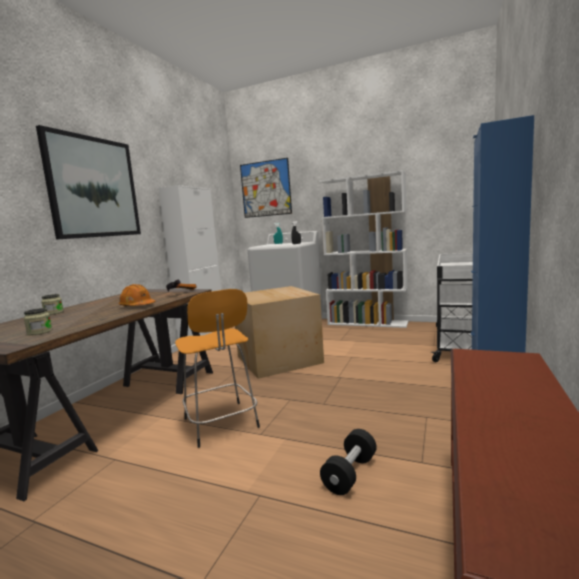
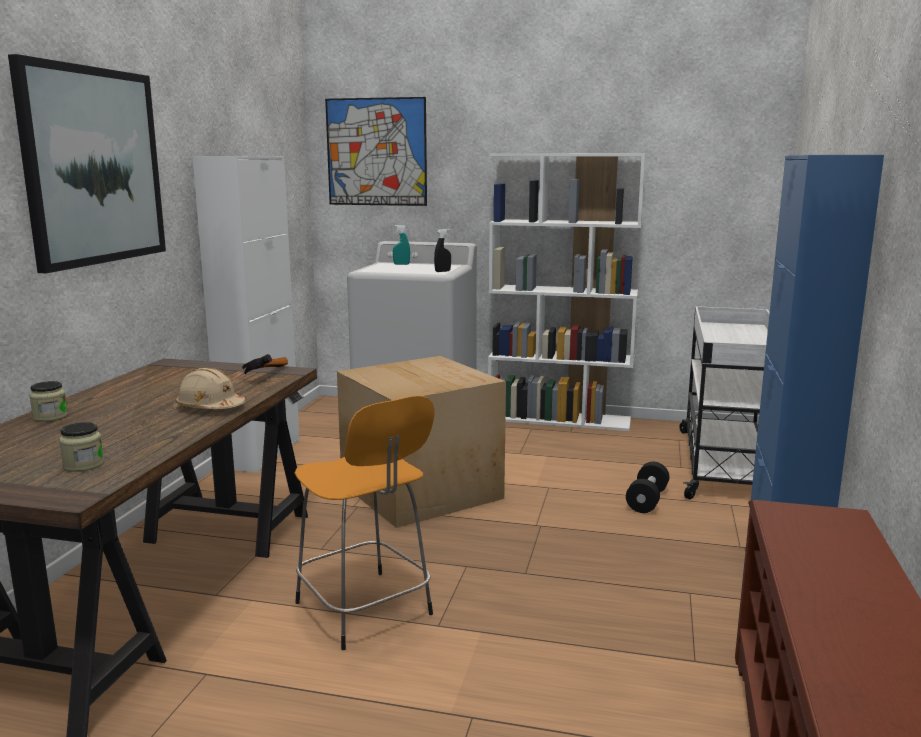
camera: 10 degrees left, 5 degrees up
(137, 306) = (210, 407): orange hard hat -> beige hard hat
(350, 473) = (596, 681): black dumbbell -> black dumbbell (647, 500)

